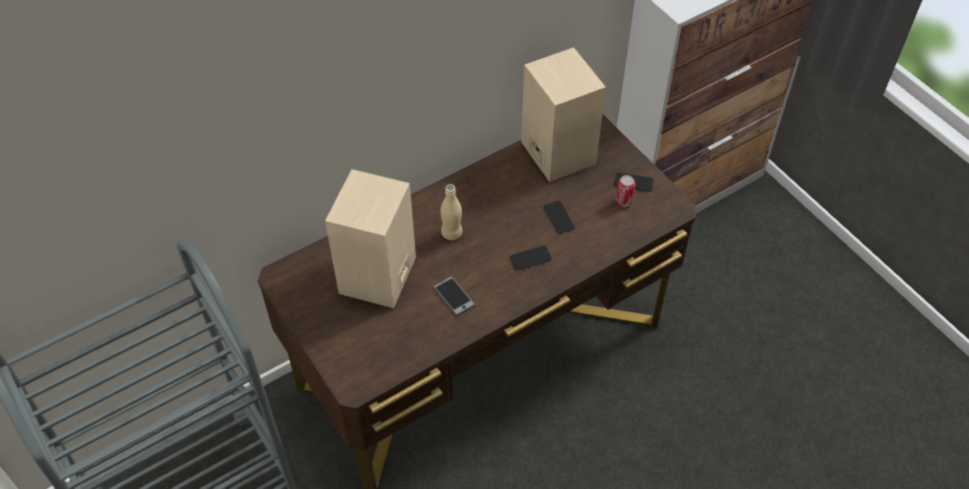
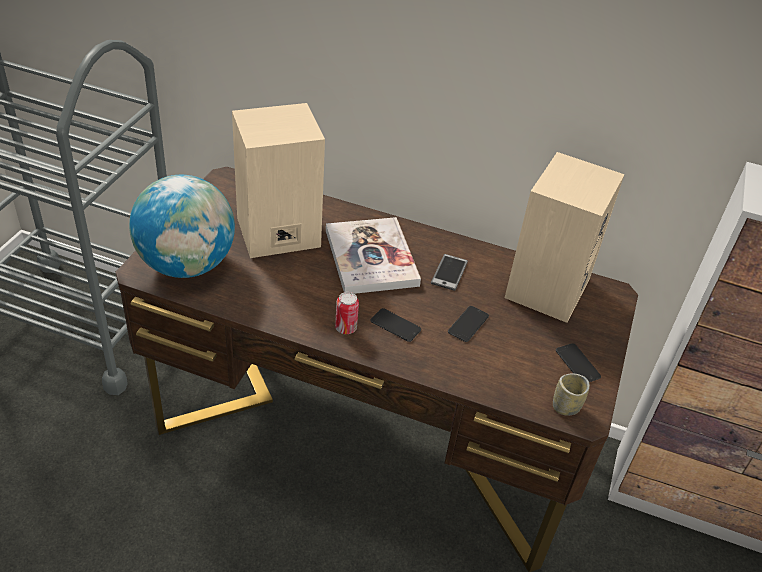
camera: 50 degrees right, 10 degrees down
(369, 353) = (187, 265): none -> globe
(451, 233) = (371, 258): beige bottle -> book
(453, 296) = (298, 291): phone -> phone (449, 273)
(623, 201) = (543, 366): can -> can (345, 328)
(662, 212) = (566, 406): none -> cup

